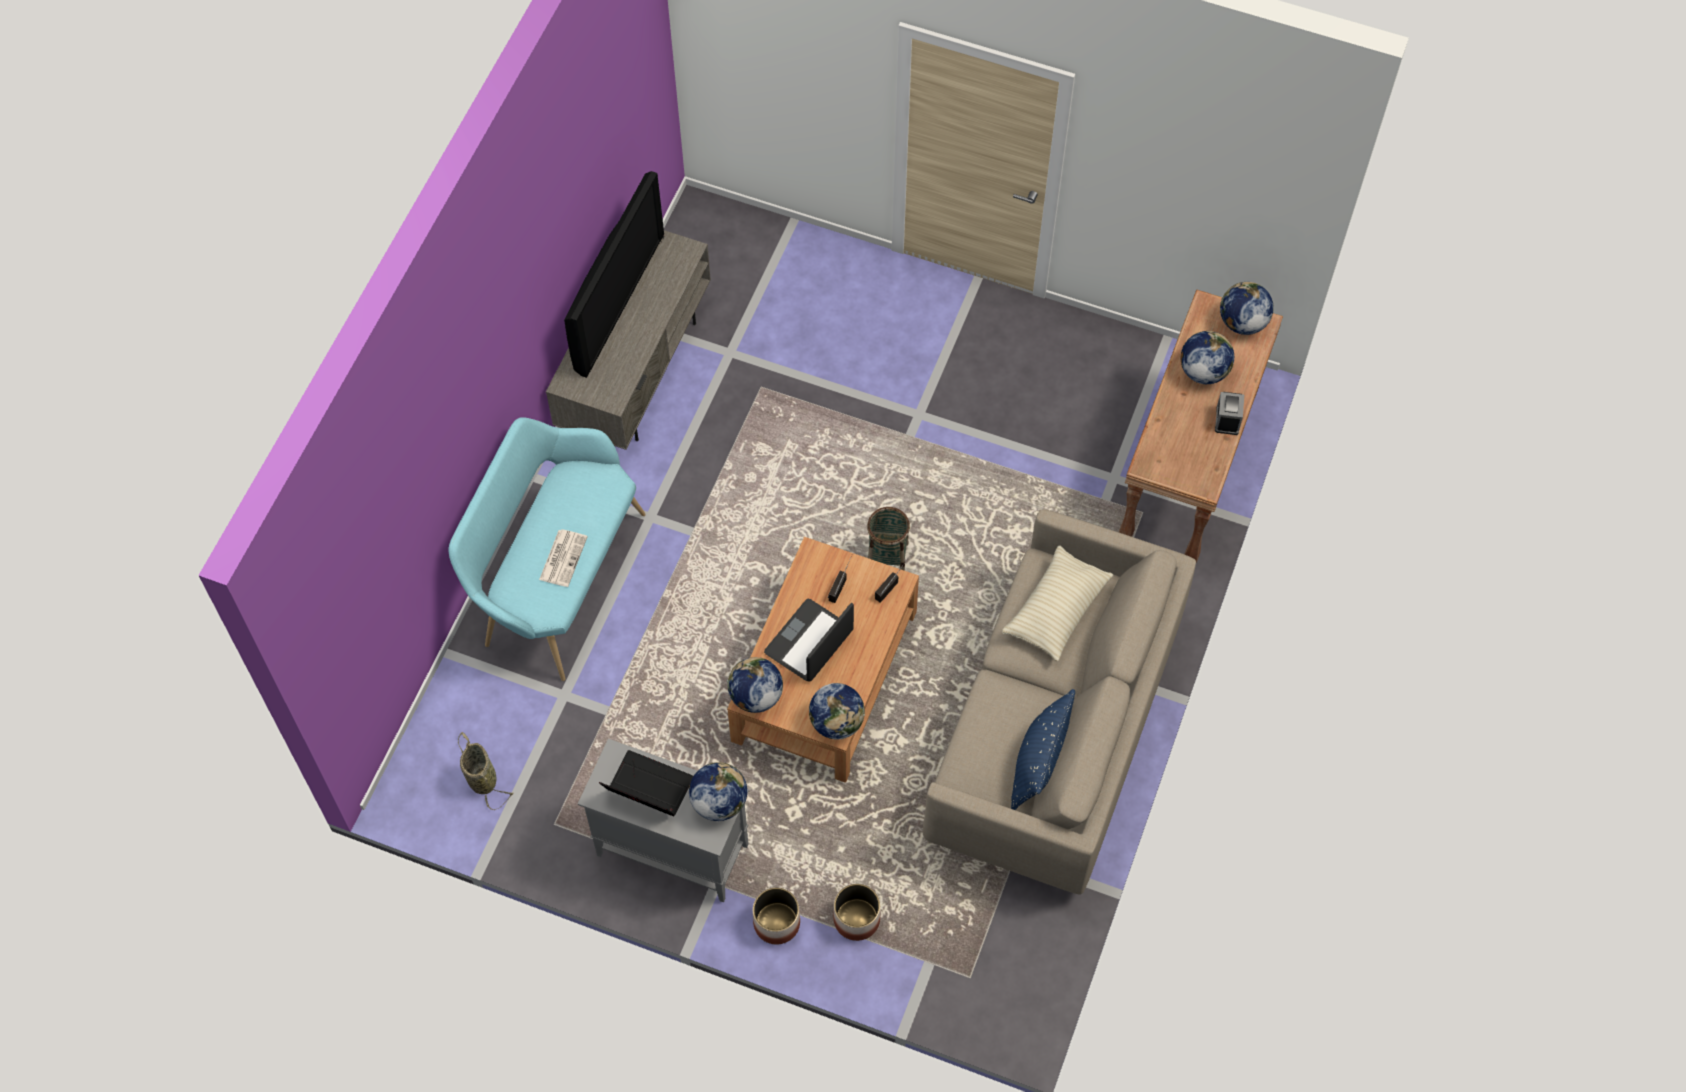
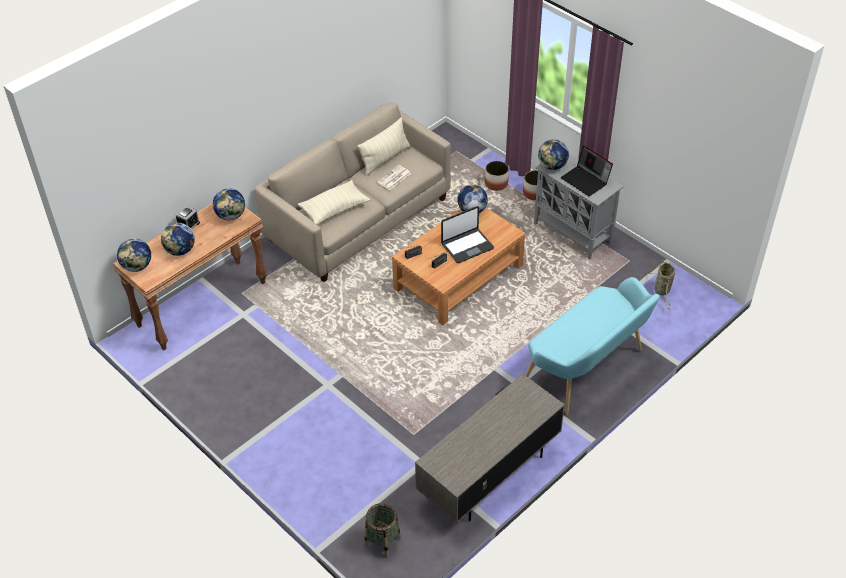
camera: 155 degrees left, 15 degrees down
(563, 557) = (587, 315): newspaper -> newspaper (394, 178)
(616, 300) = (494, 445): television -> none
(755, 696) = (508, 233): globe -> globe (231, 216)
(887, 557) = (393, 318): basket -> basket (382, 541)
(1039, 761) = (385, 159): blue pillow -> beige pillow

